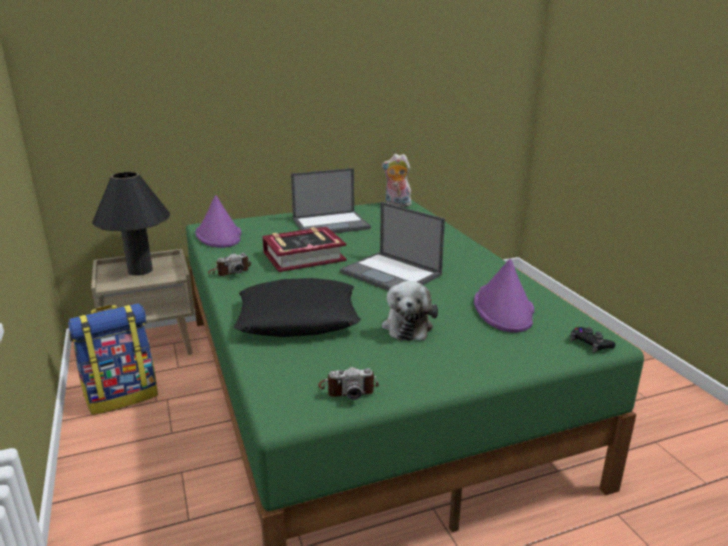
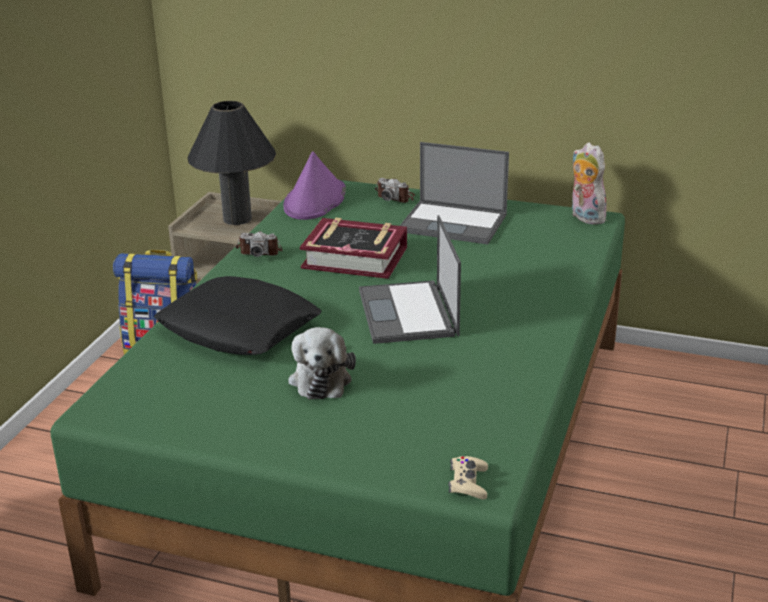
camera: 40 degrees right, 5 degrees up
(348, 388) = (171, 414): camera -> camera (396, 197)
(407, 325) = (321, 378): plush toy -> plush toy turned 45 degrees counterclockwise
(504, 309) = (451, 403): purple hat -> none
(590, 343) = (468, 483): black game controller -> beige game controller

